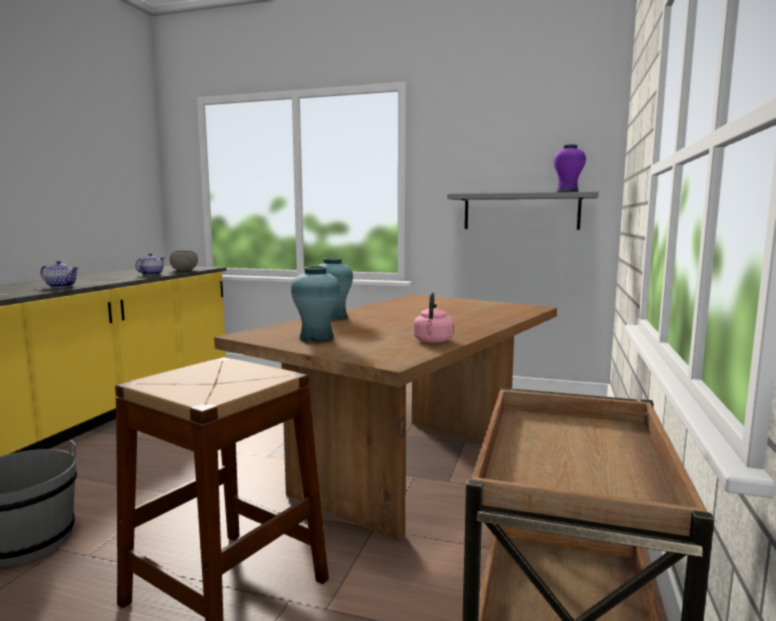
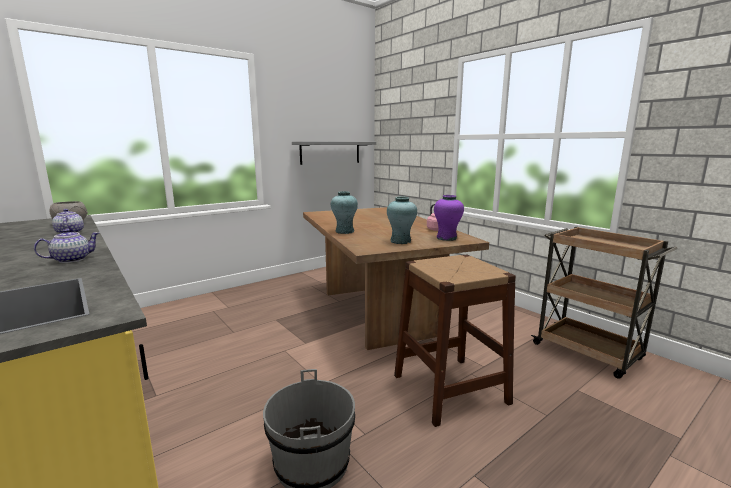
camera: 55 degrees left, 5 degrees up
(567, 192) = (358, 141): purple vase -> purple vase (446, 238)

